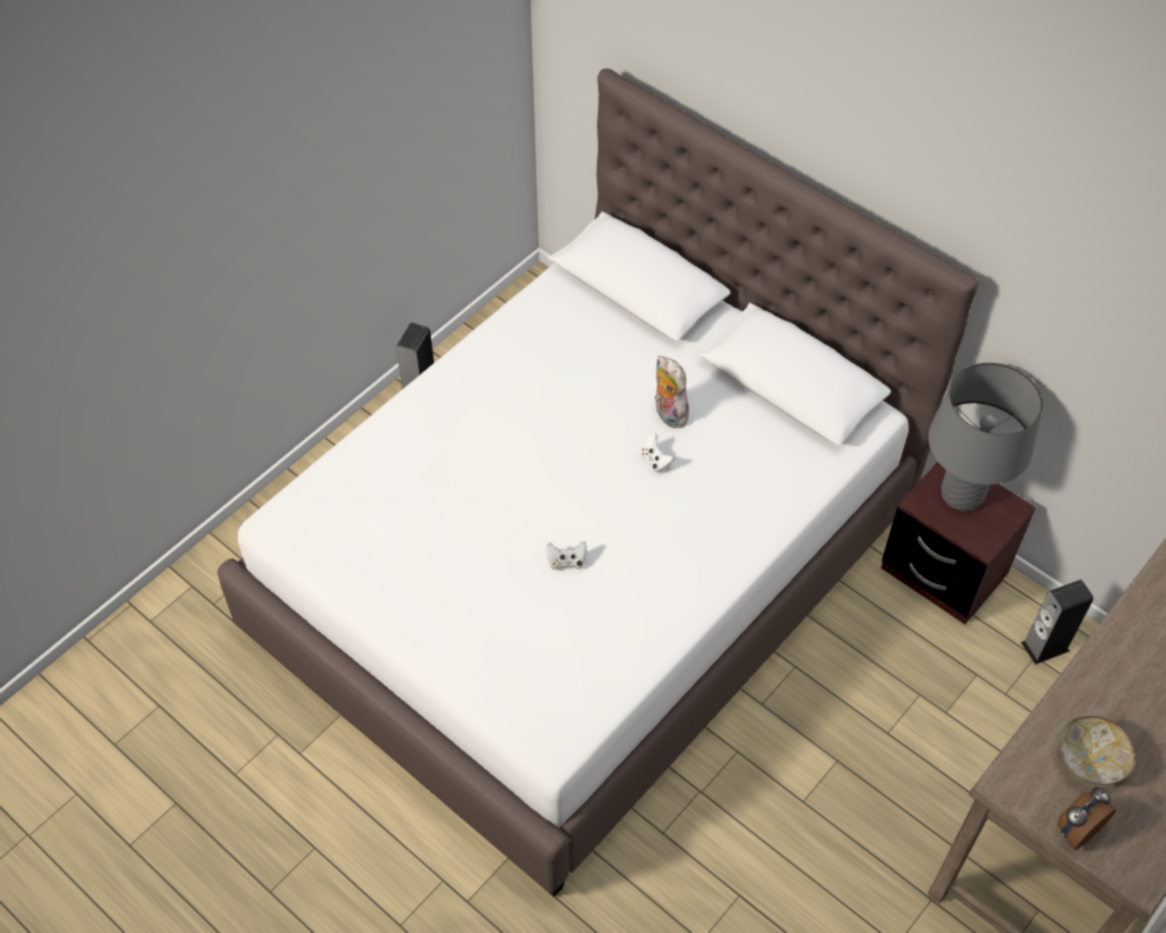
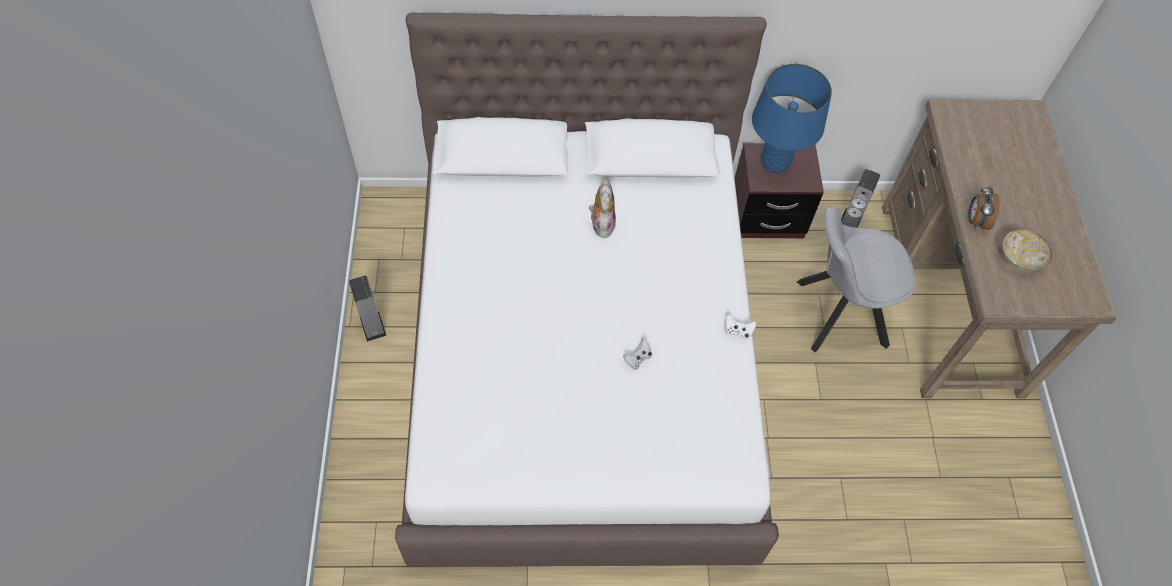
camera: 45 degrees left, 5 degrees up
(655, 460) = (624, 258): white game controller -> white game controller (738, 331)
(668, 413) = (601, 224): plush toy -> plush toy turned 75 degrees clockwise
(921, 731) = (838, 313): none -> grey chair
(961, 495) = (775, 163): grey table lamp -> blue table lamp
(1076, 829) = (1047, 300): alarm clock -> alarm clock (975, 221)

